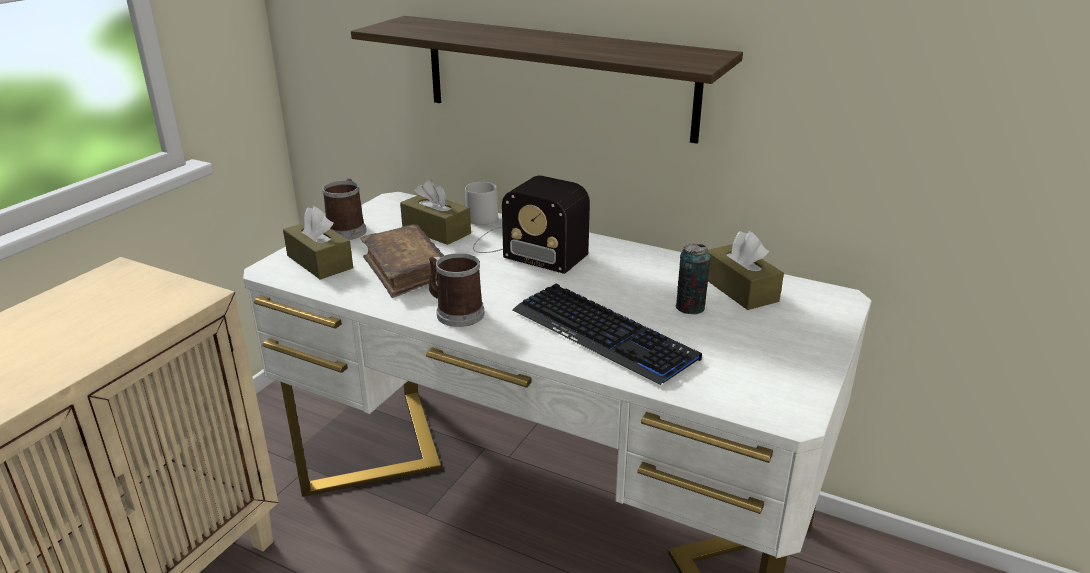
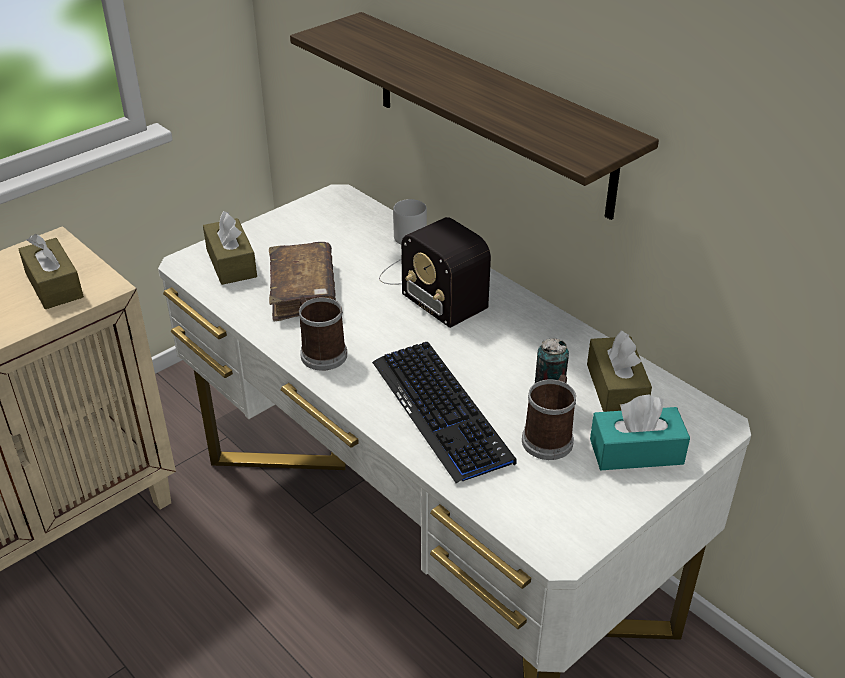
camera: 20 degrees right, 10 degrees up
(347, 230) = (275, 227): mug -> mug (549, 437)
(436, 230) = (357, 245): brown tissue box -> brown tissue box (54, 285)
(793, 329) = (636, 451): none -> turquoise tissue box

